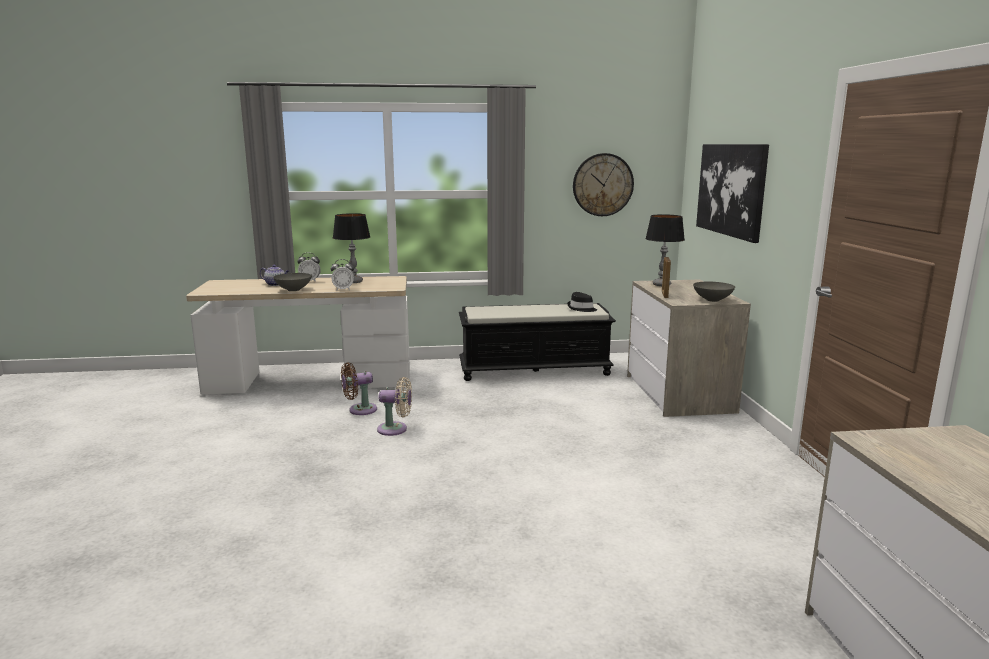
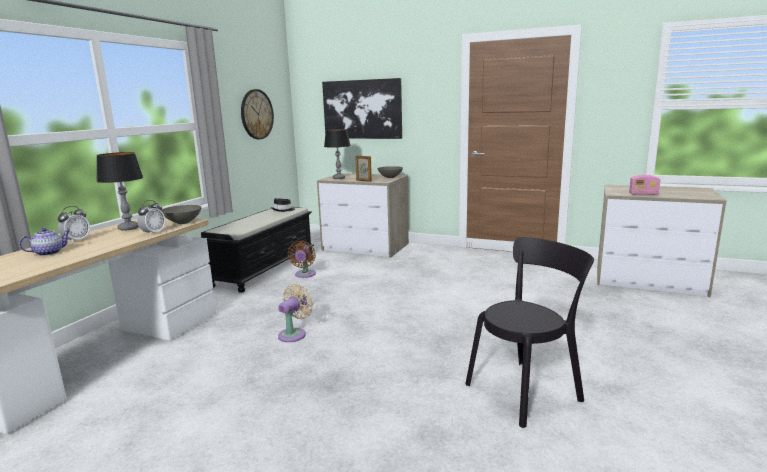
camera: 60 degrees left, 0 degrees up
(293, 290) = (100, 248): grey bowl -> grey bowl (182, 222)
(352, 588) = (526, 390): none -> black chair
(359, 410) = (229, 342): brown fan -> brown fan (304, 275)
(911, 465) = (643, 194): none -> radio

